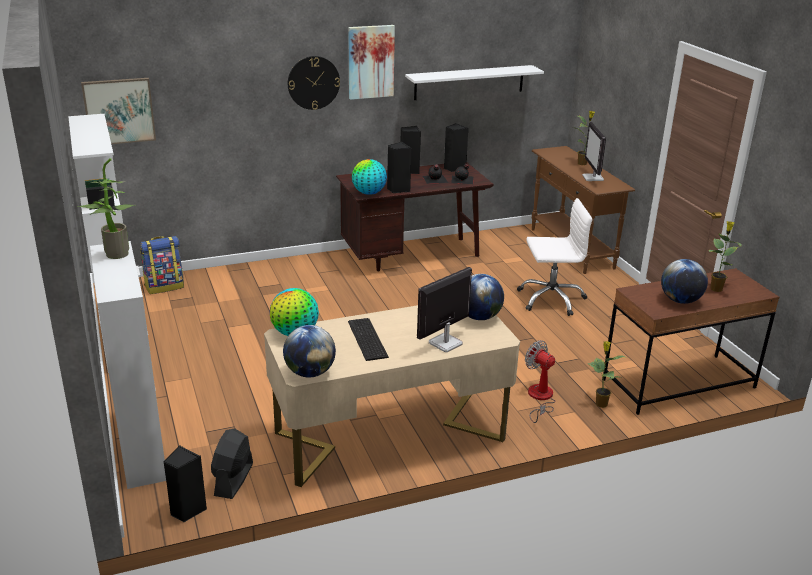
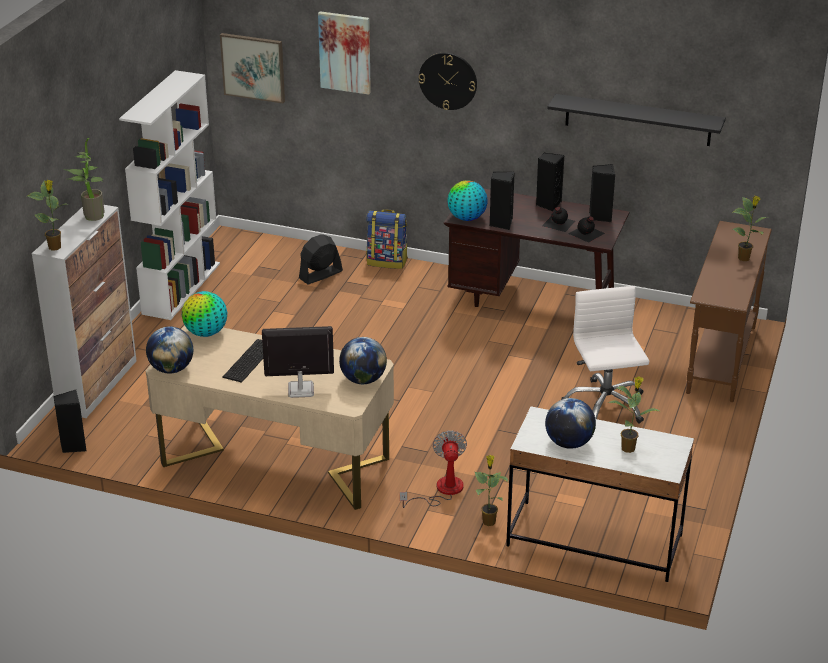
camera: 40 degrees right, 5 degrees up
(117, 290) = (55, 247): none -> potted plant
(164, 286) = (270, 250): backpack -> backpack (387, 261)
(233, 480) = (127, 439): black fan -> black fan (320, 275)
(370, 62) = (514, 72): picture -> picture (345, 52)
(469, 82) = (638, 120): white shelf -> black shelf
(551, 299) = (605, 405): white office chair -> white office chair turned 135 degrees counterclockwise
(593, 178) = (721, 280): monitor -> none
(678, 384) = (594, 540): brown desk -> white desk

